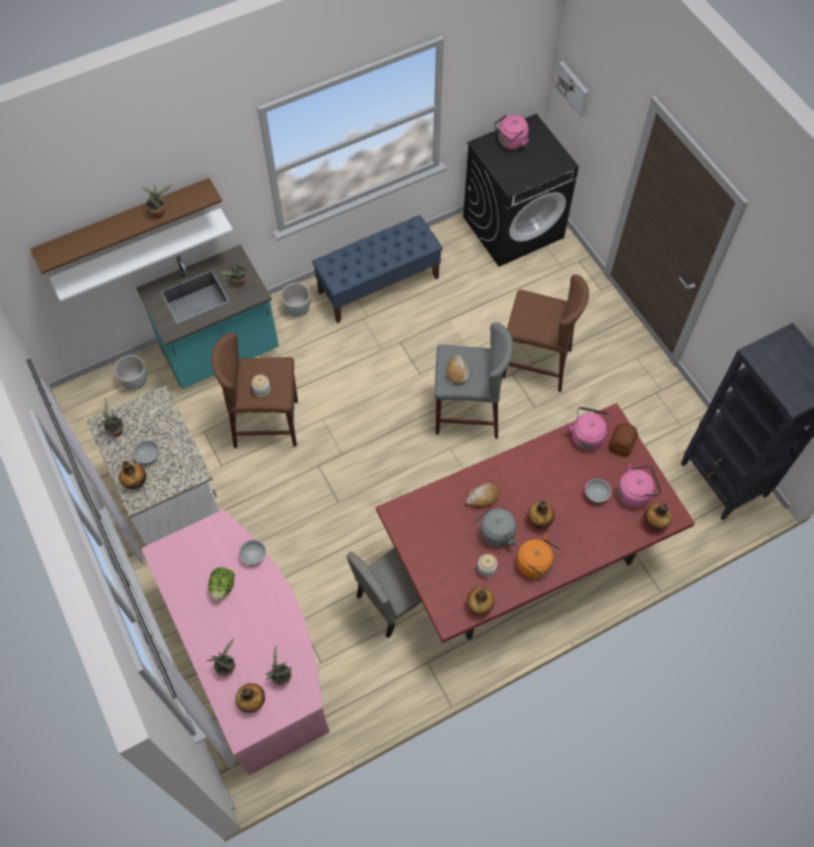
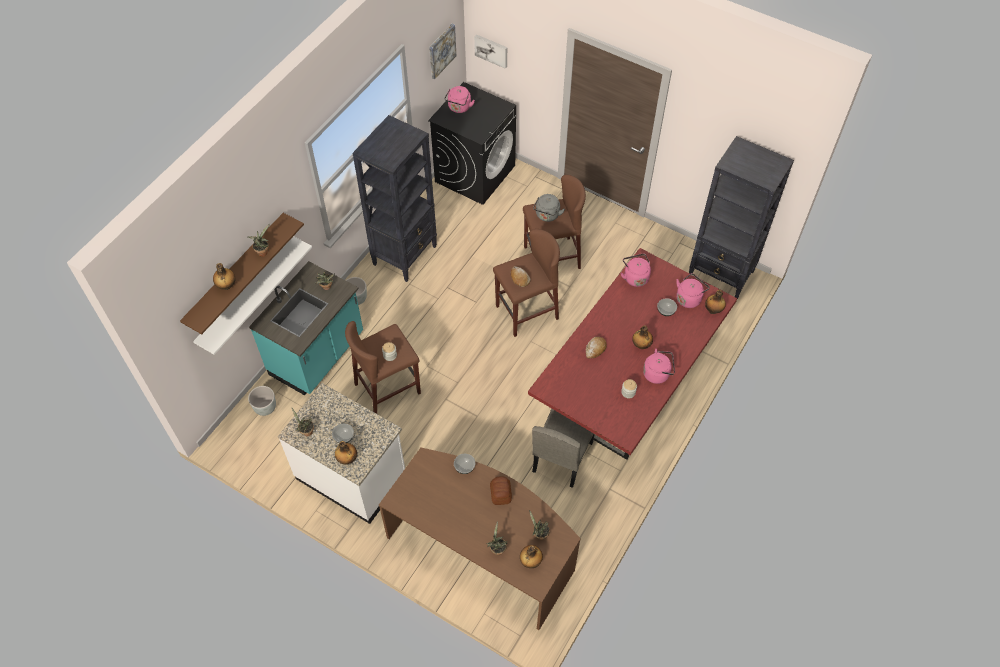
camera: 30 degrees left, 5 degrees down
(223, 587) = (457, 499): lettuce -> none
(249, 652) = (483, 549): pink desk -> brown desk
(379, 285) = (405, 255): blue bench -> black bookcase
(467, 413) = (526, 312): grey stool -> brown stool
(479, 605) = (639, 418): bottle -> bottle (226, 286)
(495, 535) = (619, 368): grey kettle -> grey kettle (547, 216)
(508, 64) = (441, 50): none -> picture
(536, 564) = (658, 373): orange kettle -> pink kettle
(621, 443) = (659, 271): bread -> bread (500, 494)

